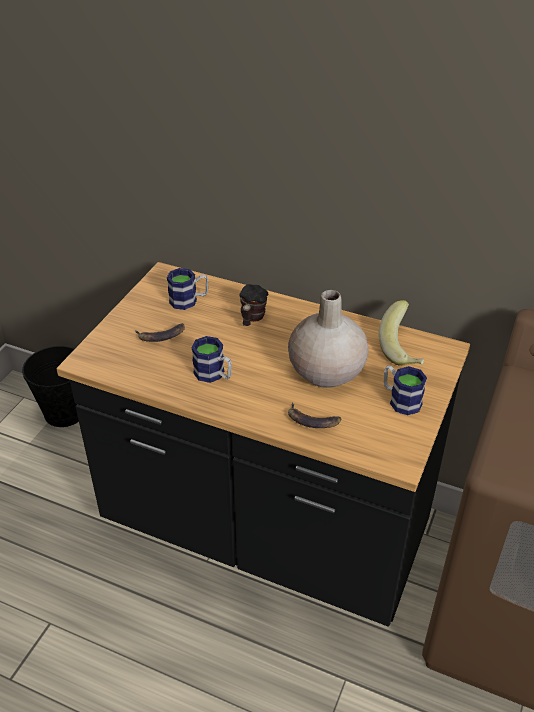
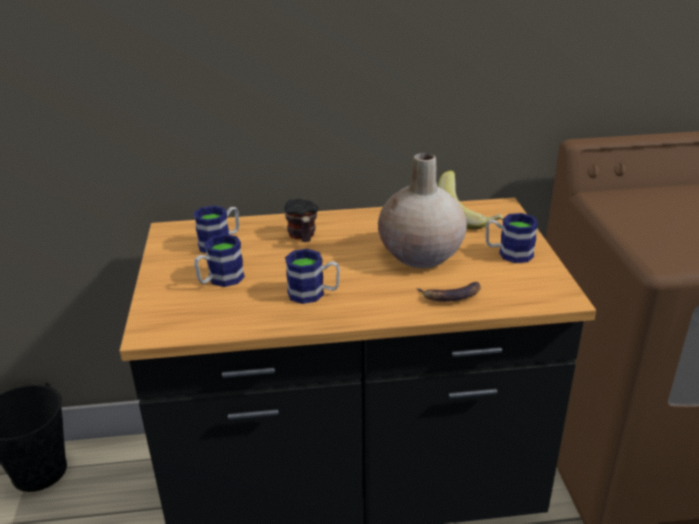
camera: 30 degrees left, 10 degrees down
(161, 335) = (220, 280): banana -> mug

